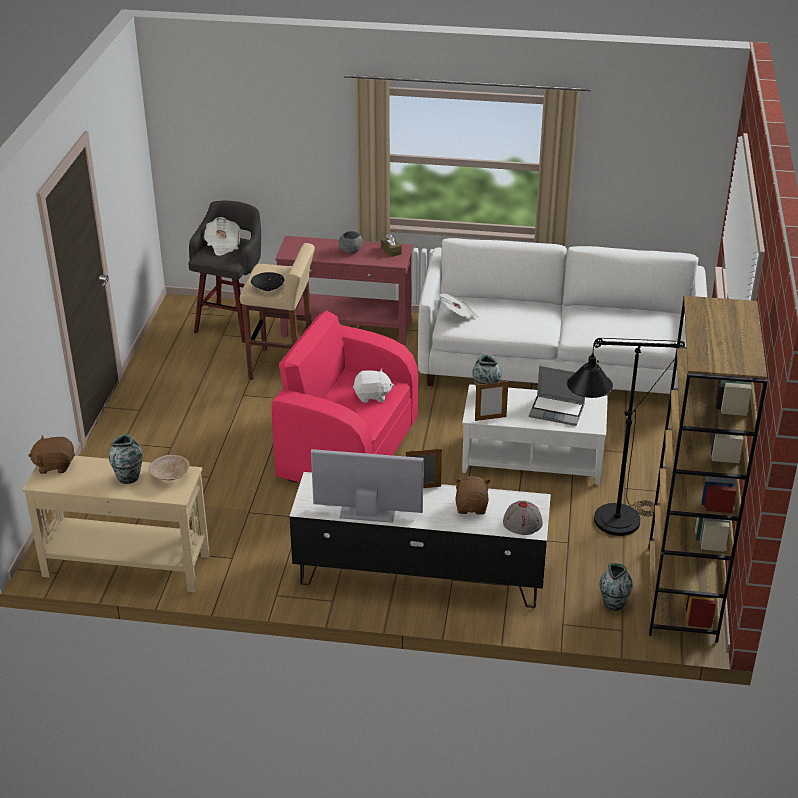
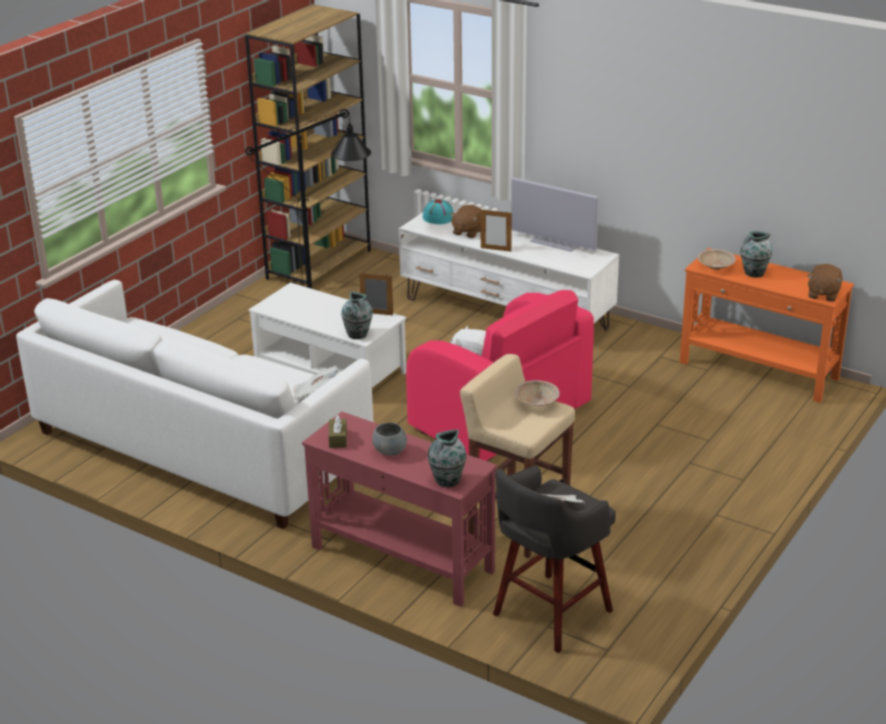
camera: 155 degrees left, 5 degrees down
(54, 465) = (823, 294): brown plush toy -> brown plush toy turned 90 degrees clockwise
(126, 565) = (759, 371): beige console table -> orange console table
(268, 288) = (537, 403): black bowl -> beige bowl
(523, 522) = (438, 217): grey hat -> turquoise hat
(557, 411) = (309, 306): laptop -> none
(613, 603) = (374, 269): vase -> vase (447, 481)

